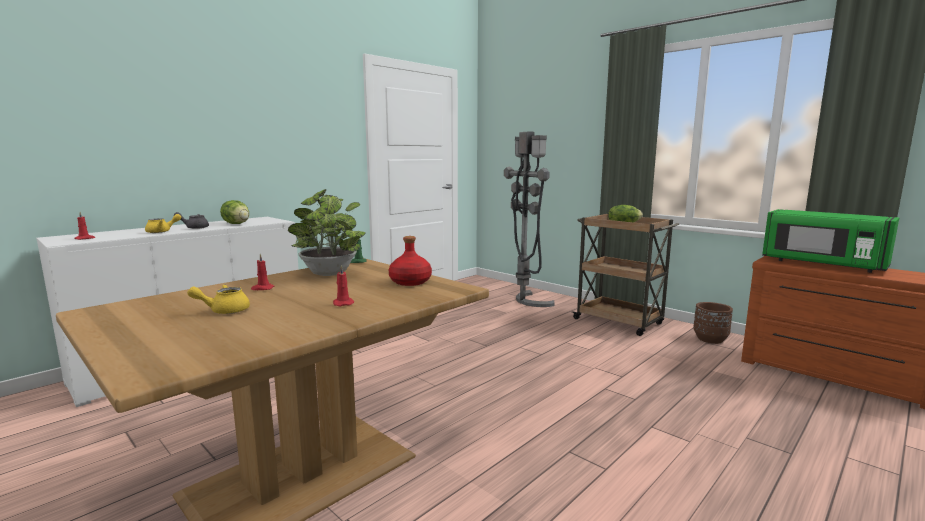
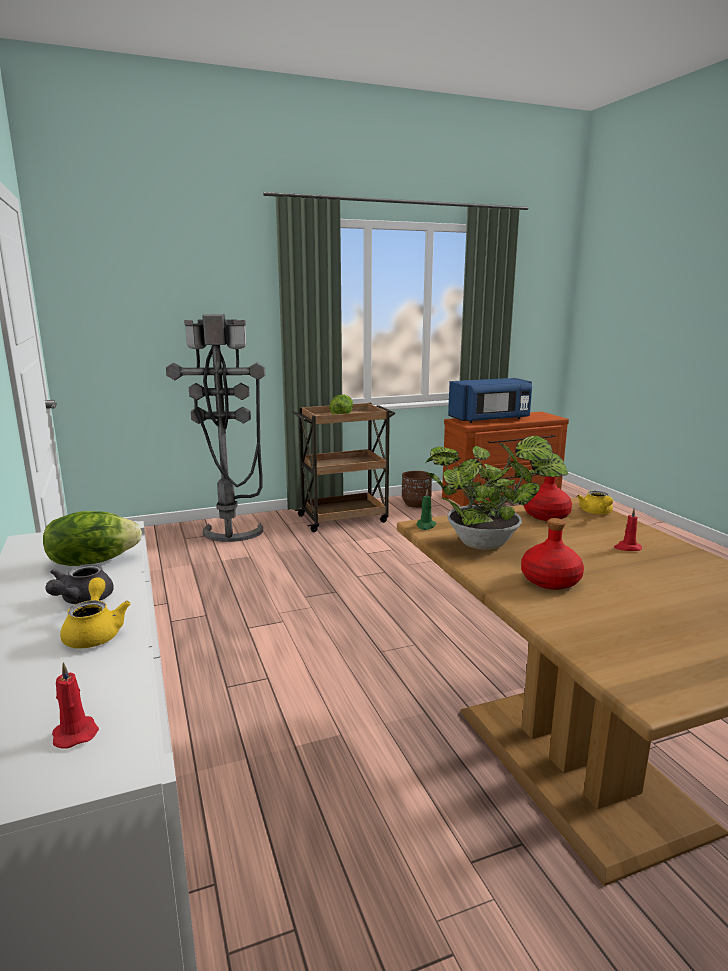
camera: 65 degrees left, 5 degrees up
(224, 310) = (651, 602): yellow teapot -> yellow teapot (596, 513)
(262, 288) = (550, 581): red candle -> red bottle
(821, 264) = (490, 419): green microwave -> blue microwave

